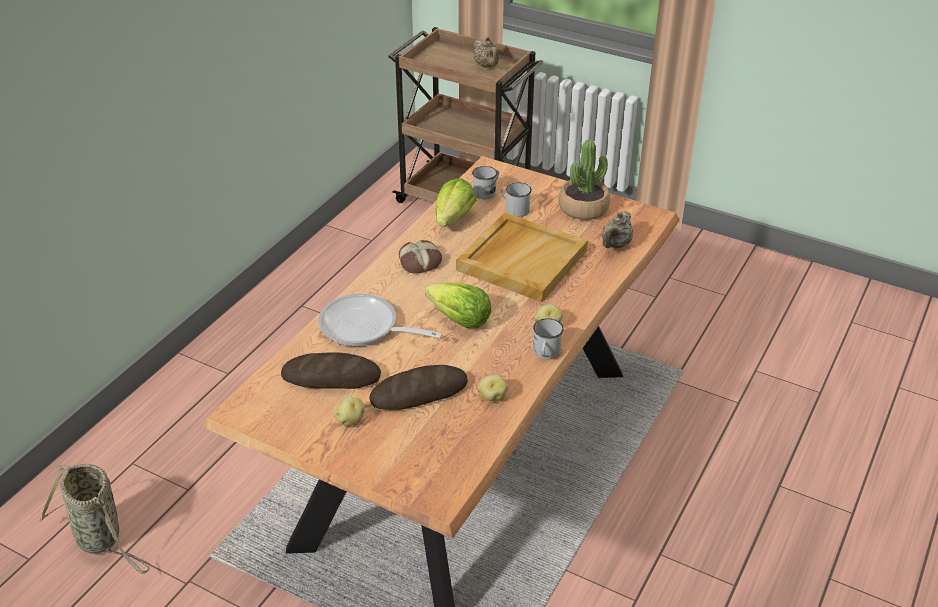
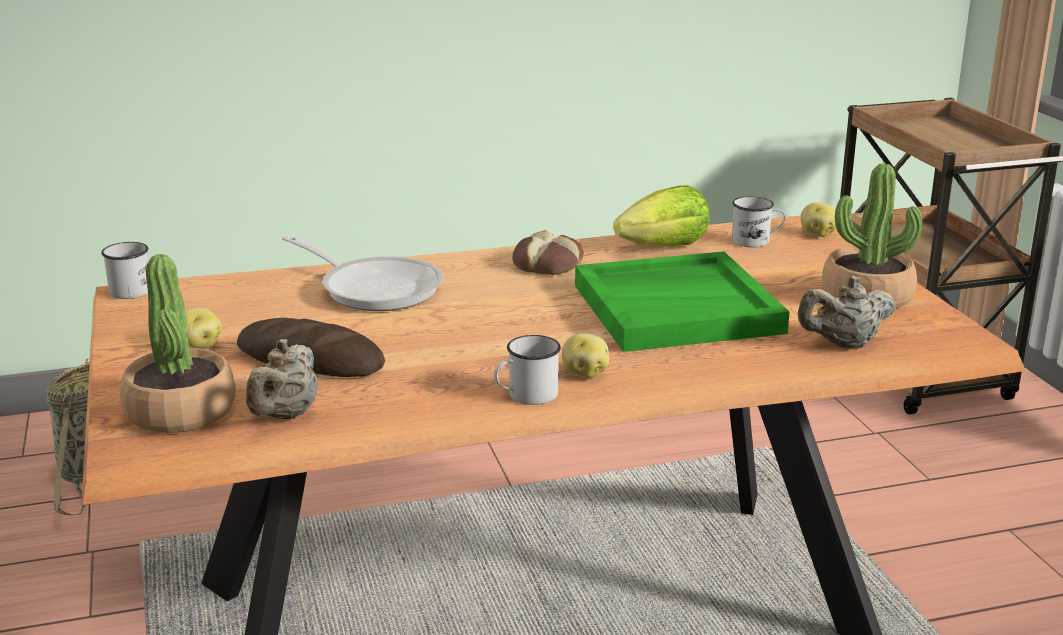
camera: 45 degrees right, 15 degrees down
(331, 377) = (258, 308): bread -> none
(365, 328) = (374, 288): frying pan -> frying pan turned 150 degrees clockwise
(419, 462) = (181, 411): none -> potted plant
(460, 320) = (488, 325): lettuce -> none
(486, 66) = (973, 148): beige teapot -> beige teapot (285, 415)
(492, 396) = (378, 400): potato -> potato (817, 234)
(514, 209) = (762, 265): white mug -> white mug (131, 288)
(521, 260) = (677, 308): beige tray -> green tray

